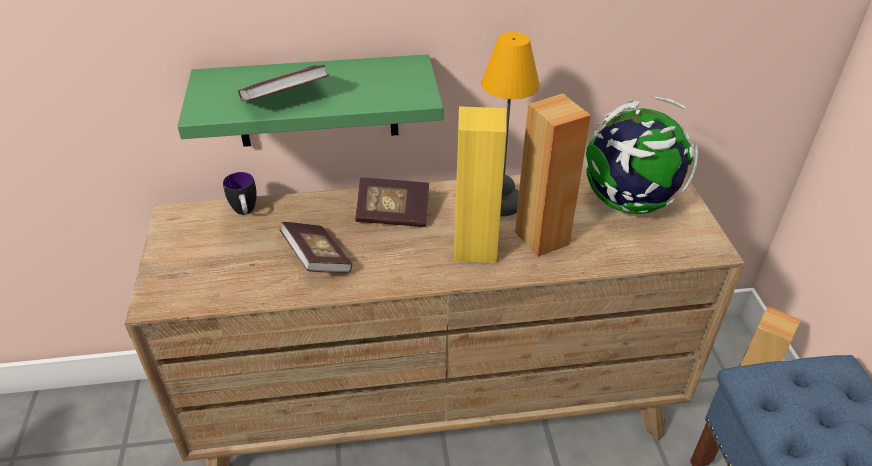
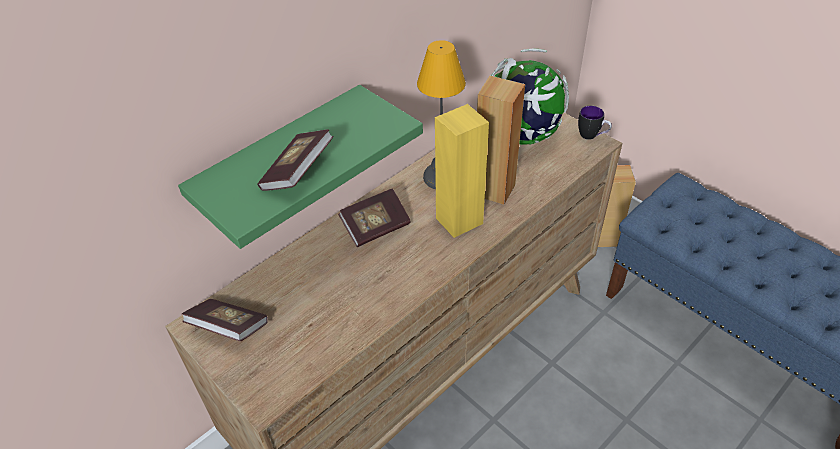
camera: 35 degrees left, 5 degrees up
(245, 212) = (256, 288): mug -> mug (592, 136)
(317, 259) = (357, 292): book -> book (229, 328)

